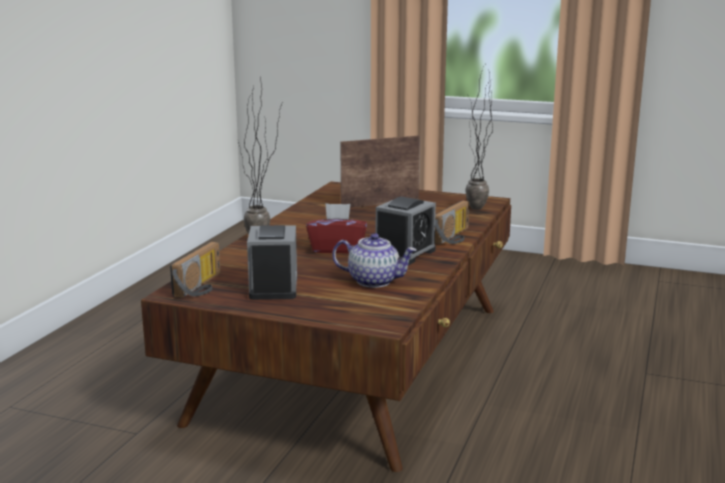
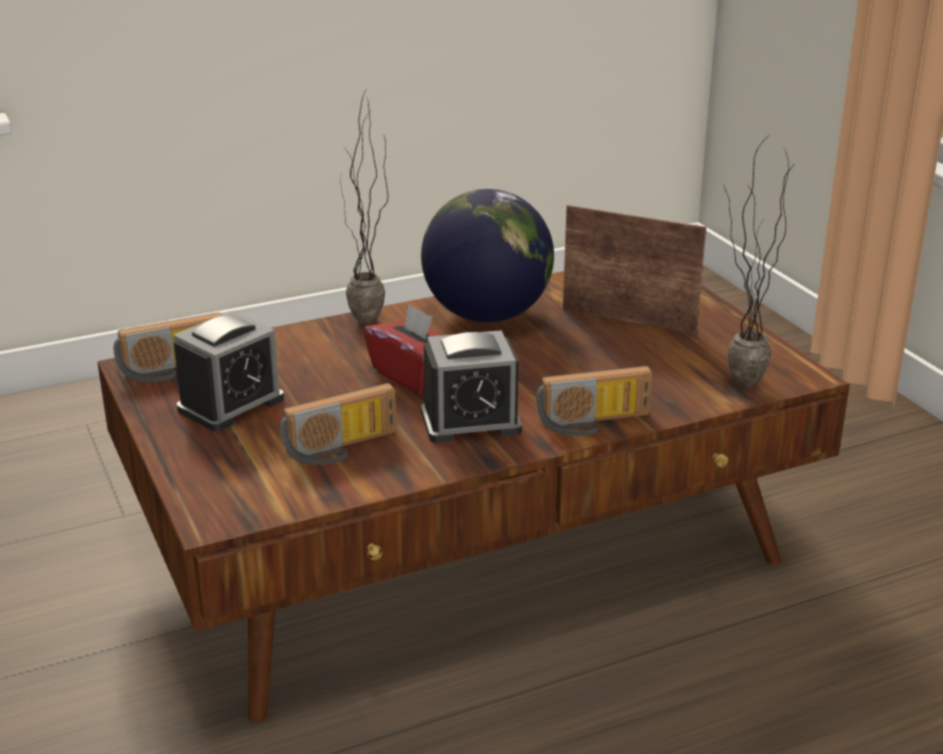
camera: 45 degrees right, 10 degrees up
(312, 220) = (487, 315): none -> globe
(374, 281) = (342, 449): teapot -> radio

